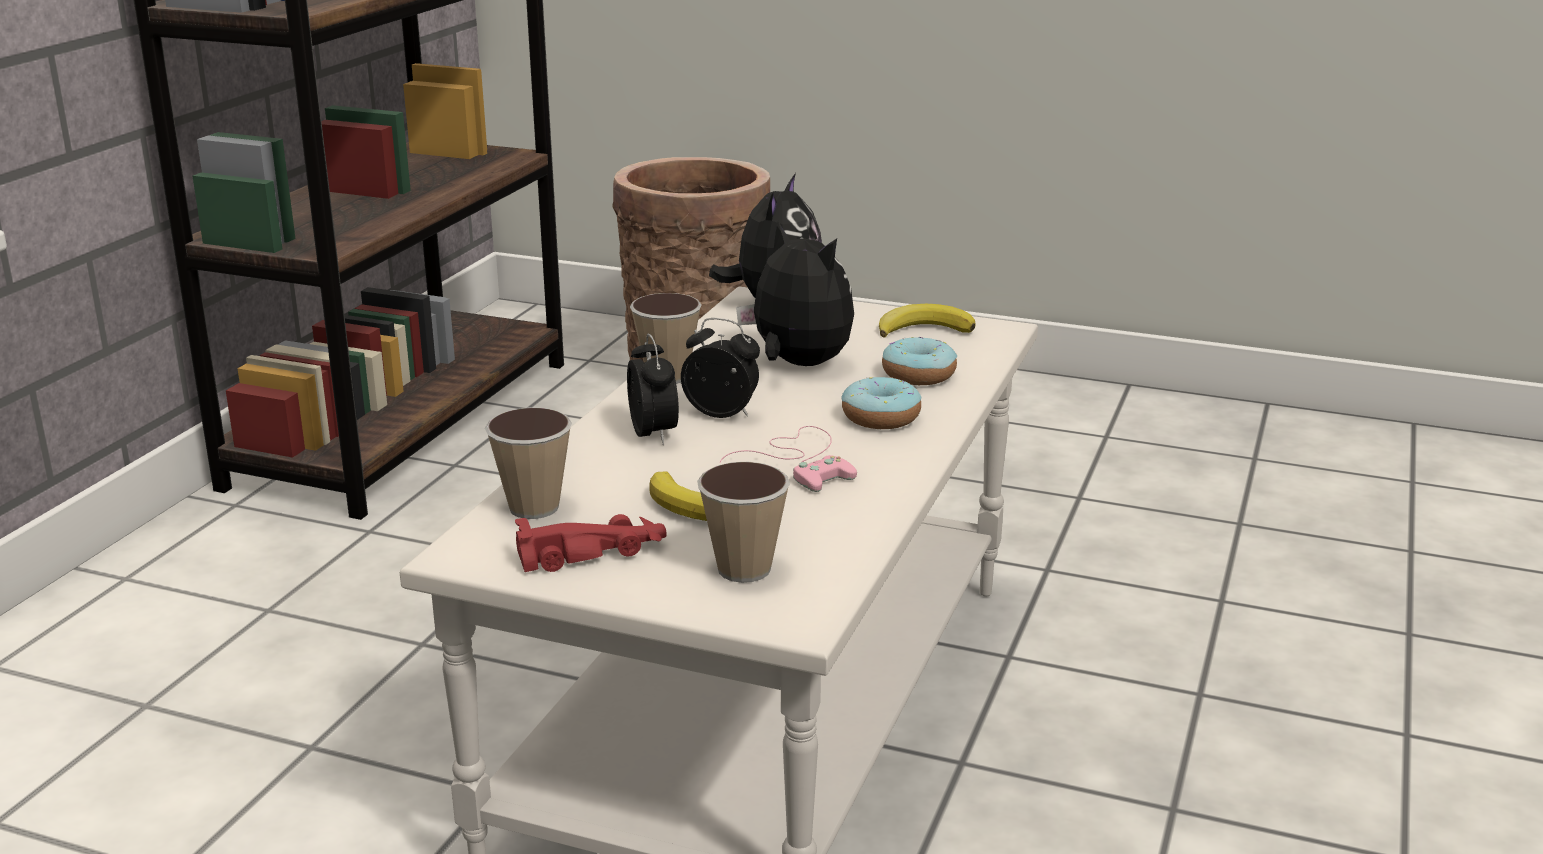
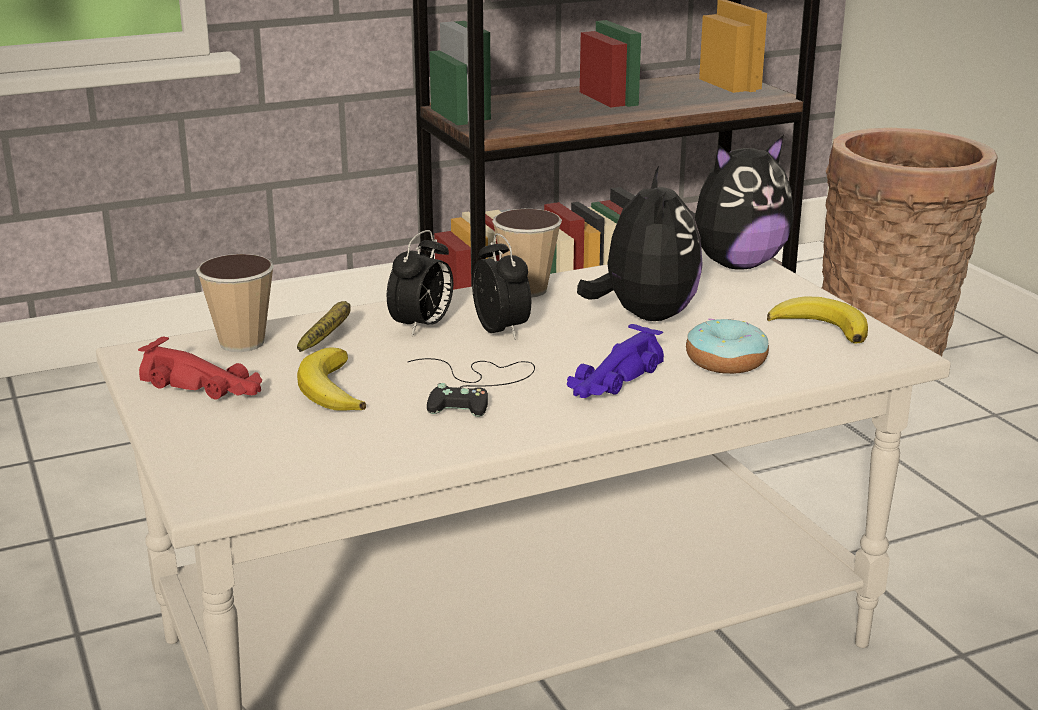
camera: 45 degrees right, 0 degrees up
(598, 472) = (330, 337): none -> banana
(744, 569) = (260, 443): cup -> none
(801, 461) = (476, 387): pink game controller -> black game controller
(881, 417) = (613, 381): donut -> purple toy car

